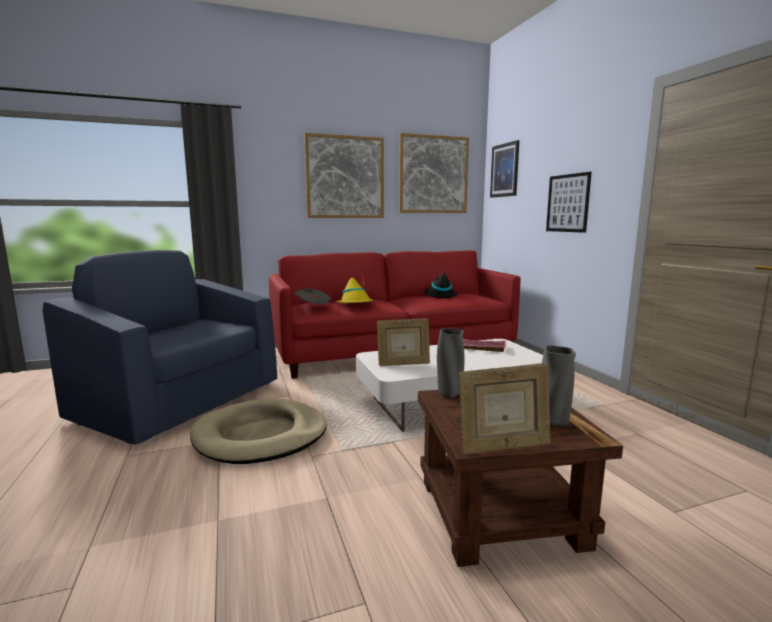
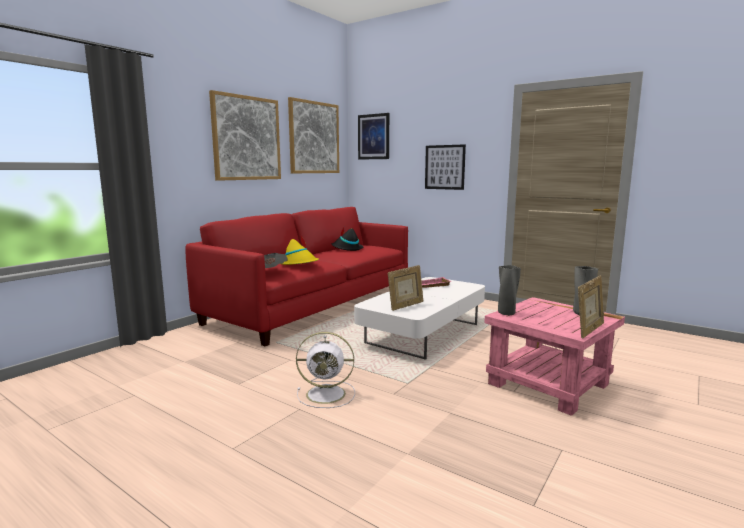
camera: 35 degrees left, 0 degrees up
(181, 402) = (189, 393): blue armchair -> none
(261, 436) = (327, 394): beige dog bed -> white fan
(502, 513) = (549, 384): brown side table -> pink side table

